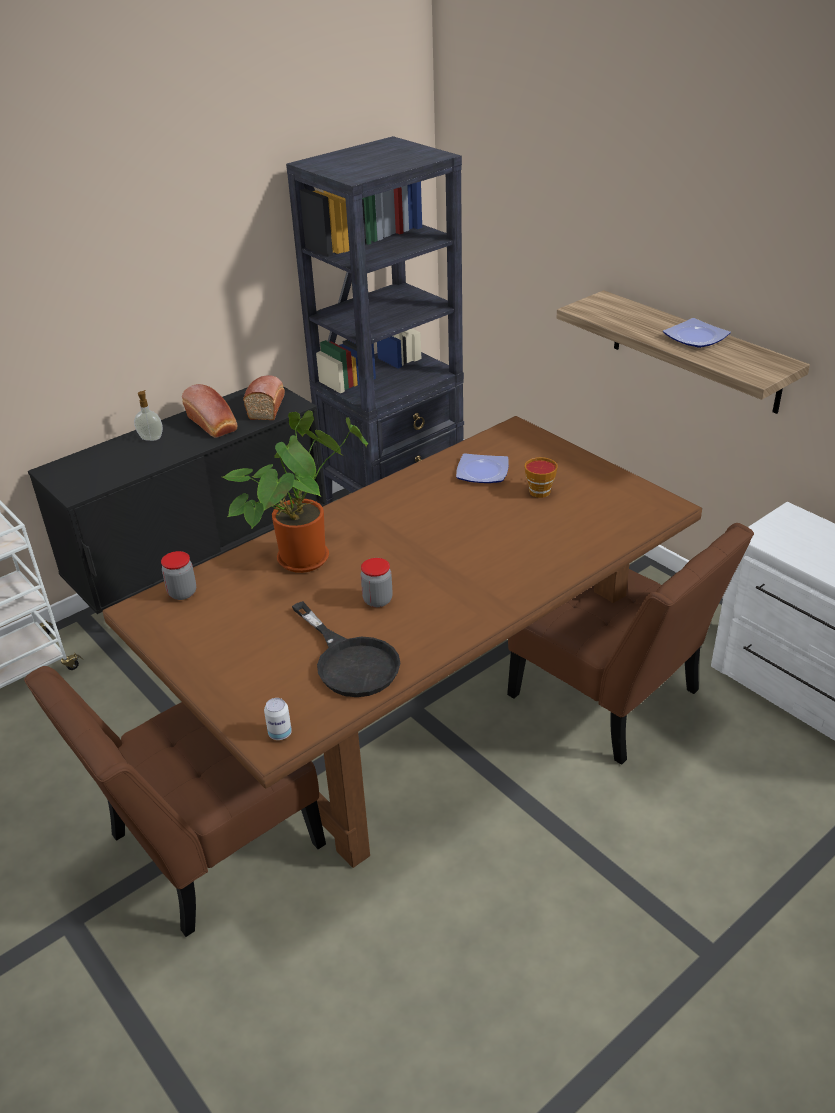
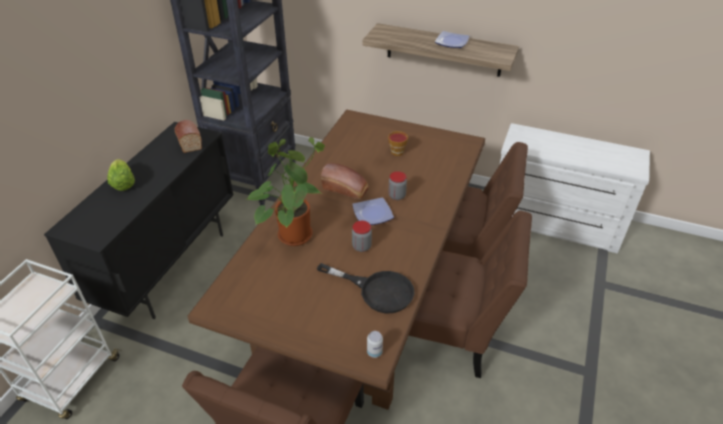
camera: 30 degrees left, 5 degrees up
(151, 438) = (123, 184): soap dispenser -> lettuce
(182, 593) = (234, 284): jar -> jar (397, 196)
(213, 424) = (161, 163): bread -> bread (346, 189)
(483, 471) = (356, 148): plate -> plate (373, 213)
(517, 804) = (448, 333): none -> brown chair

